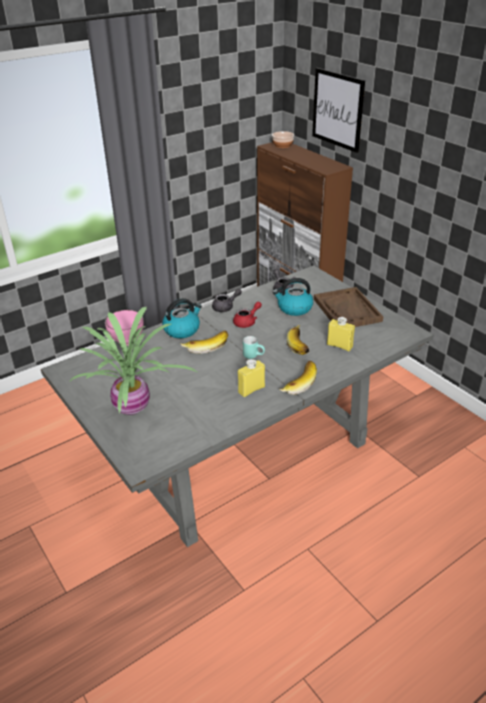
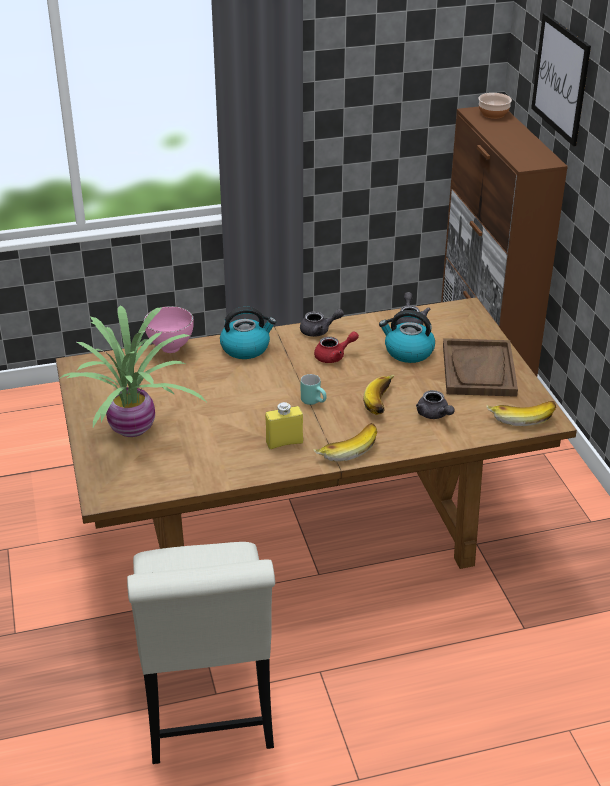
camera: 20 degrees right, 0 degrees up
(205, 346) = (262, 375): banana -> banana (521, 416)
(245, 452) = (306, 533): grey dining table -> brown dining table
(248, 610) = (209, 716): none -> white chair
(339, 346) = (434, 415): yellow bottle -> grey teapot

